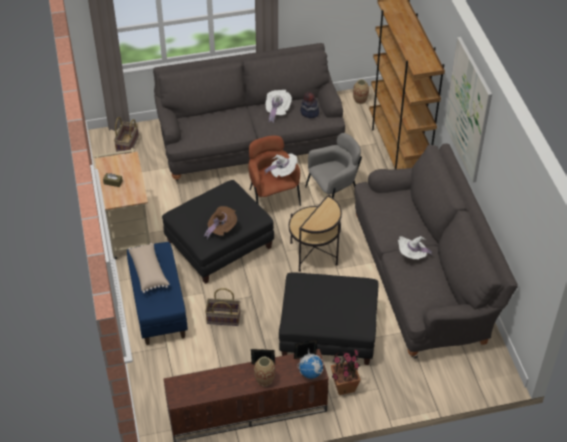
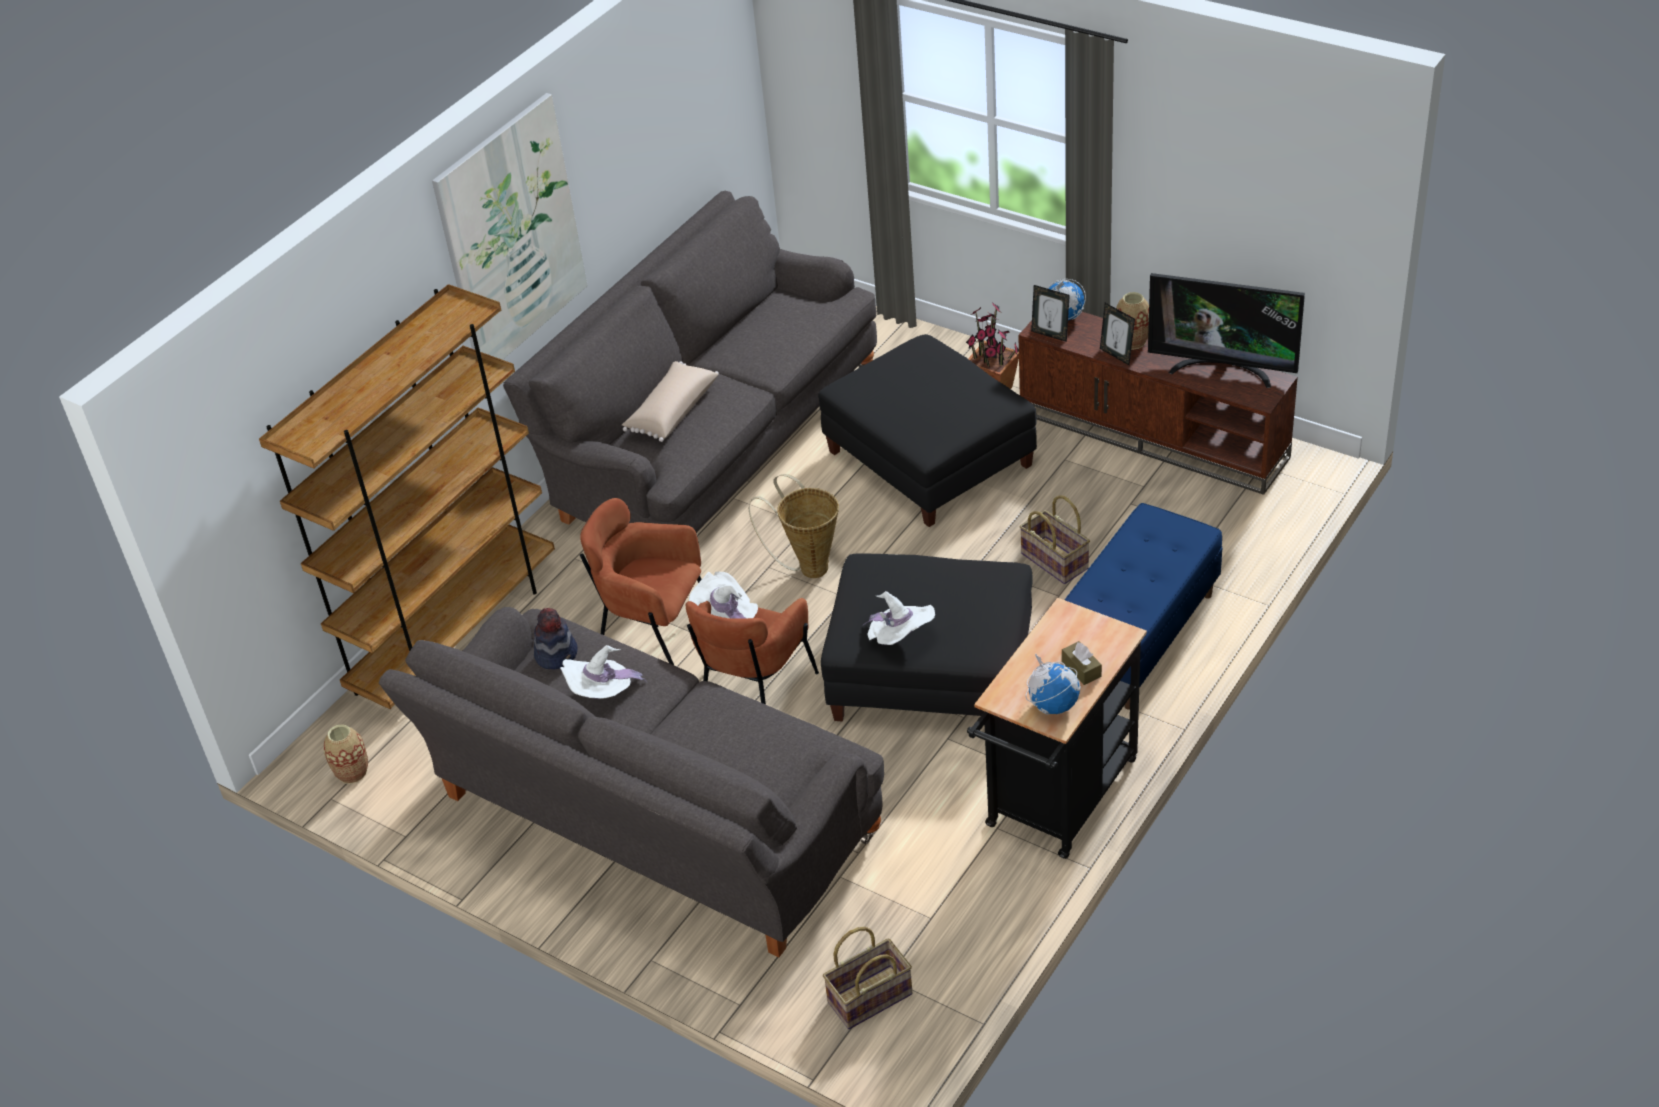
camera: 130 degrees left, 5 degrees down
(110, 166) = (1053, 705): none -> globe
(128, 230) = (1057, 801): beige cart -> black cart
(149, 272) = (1136, 588): beige pillow -> beige pillow (671, 411)
(207, 390) = (1222, 369): none -> television
(221, 228) = (948, 580): brown hat -> none
(313, 253) = (809, 566): side table -> basket
(333, 195) = (654, 633): grey armchair -> brown armchair
(412, 255) = (747, 359): white hat -> white hat (900, 639)

